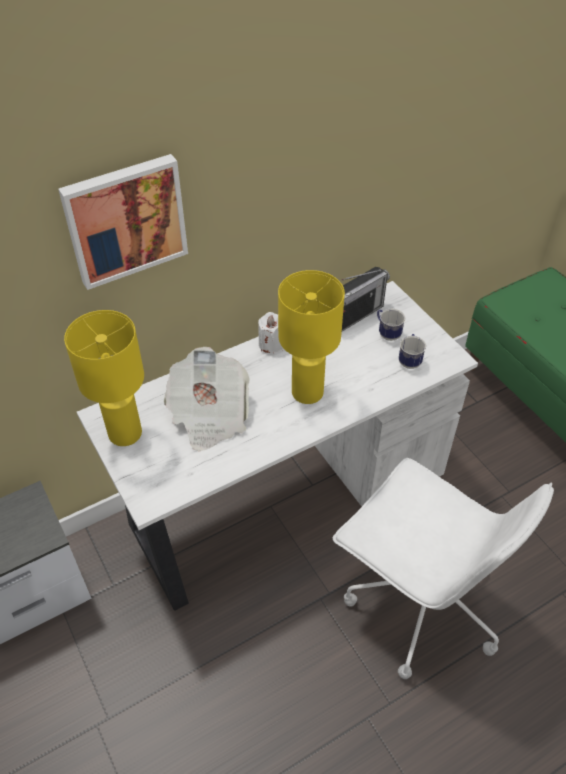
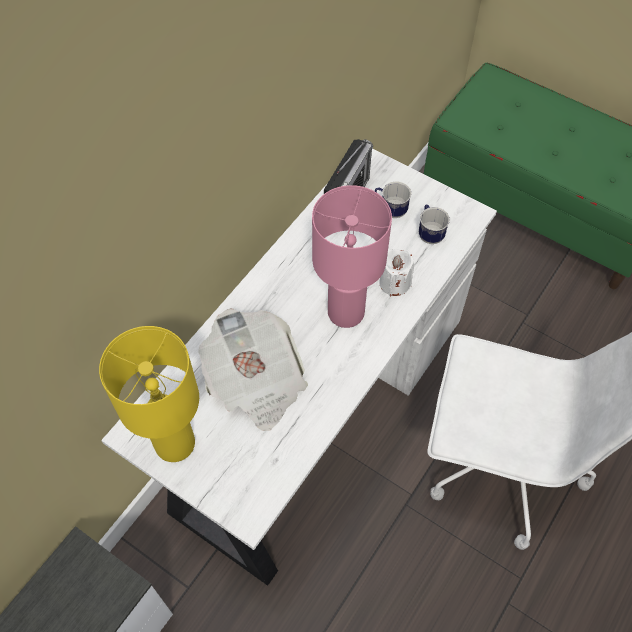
camera: 25 degrees left, 10 degrees up
(125, 219) = (115, 212): picture -> none
(271, 344) = (276, 269): white candle -> white candle (394, 283)
(307, 393) = (346, 313): yellow table lamp -> pink table lamp

